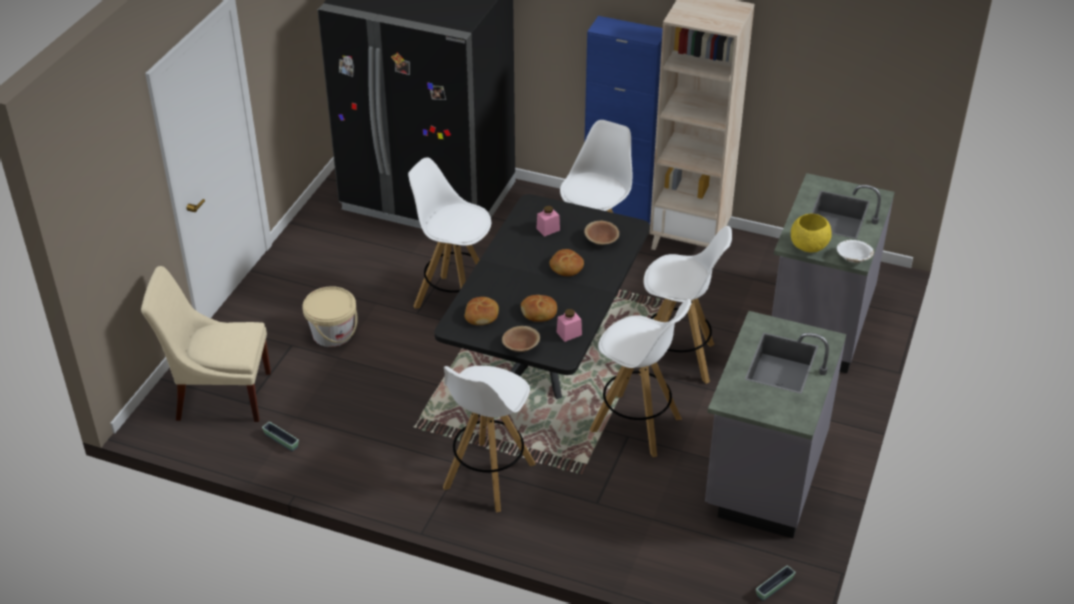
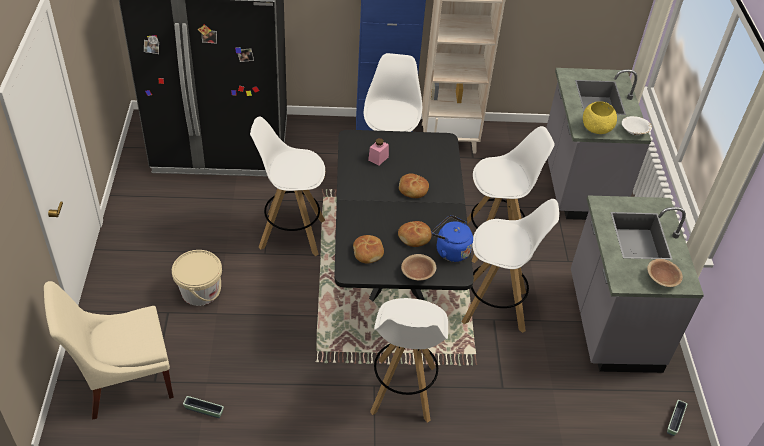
camera: 25 degrees left, 5 degrees up
(569, 333) = (450, 250): pink jar -> blue kettle
(601, 240) = (427, 158): brown bowl -> brown bowl (662, 279)

